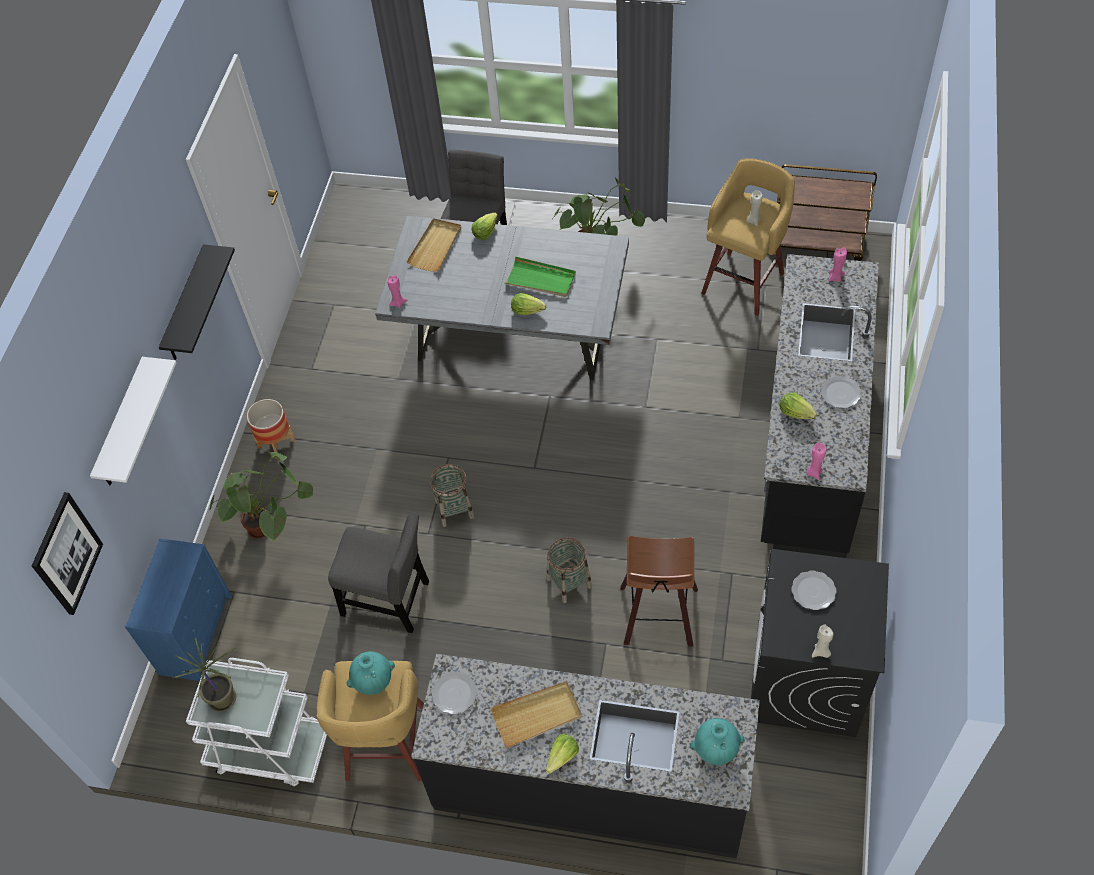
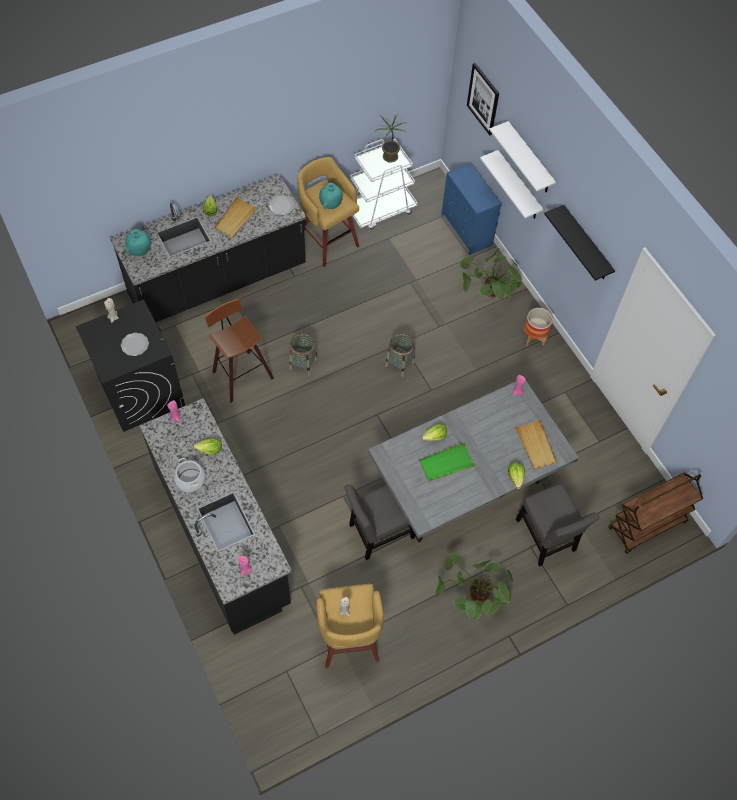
camera: 135 degrees right, 5 degrees up
(143, 478) = (518, 187): none -> white shelf
(390, 600) = (388, 299): grey chair -> grey chair (378, 533)
(816, 243) = (319, 715): brown cart -> brown cart (647, 526)
(840, 393) = (190, 480): plate -> cooking pot

